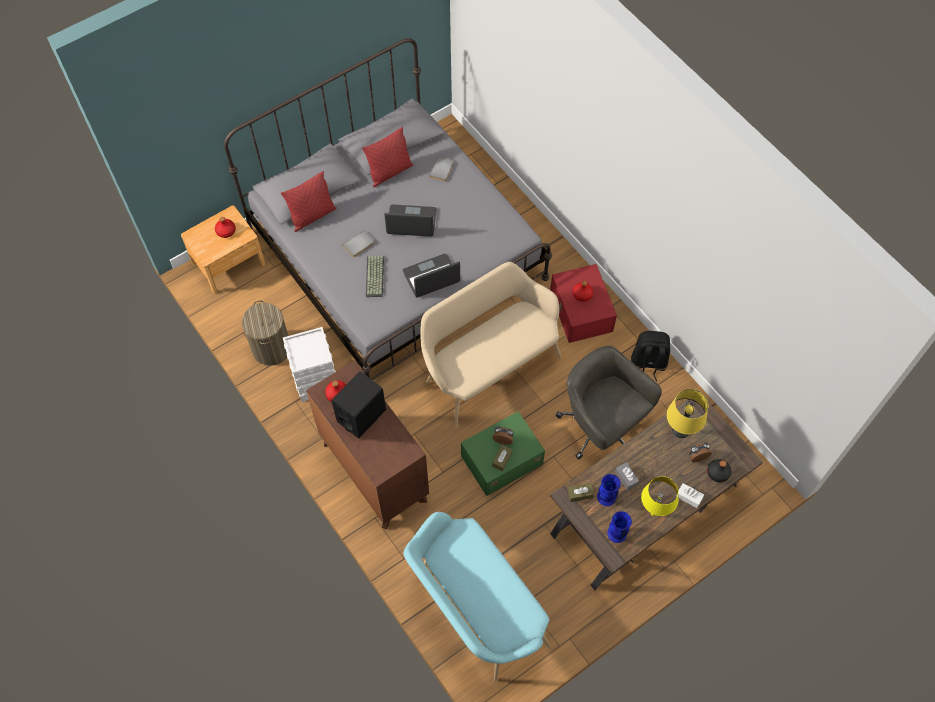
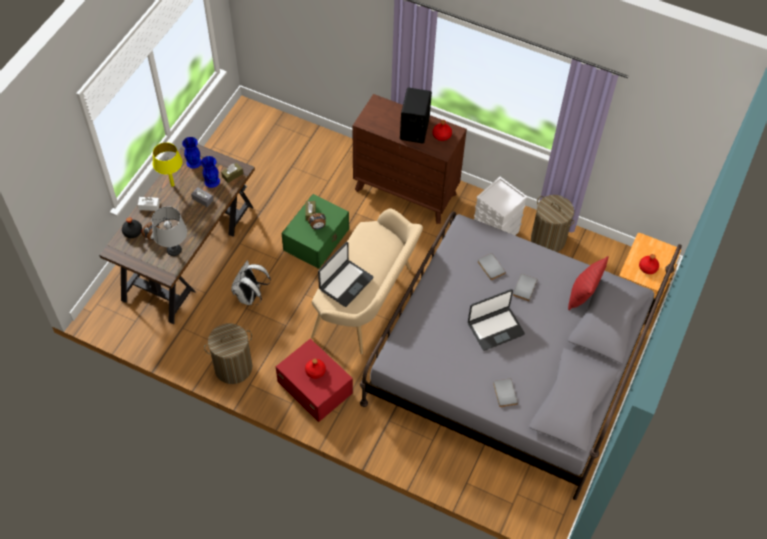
camera: 150 degrees right, 5 degrees down
(375, 277) = (490, 267): keyboard -> grey book
(390, 172) = (549, 367): red pillow -> none
(431, 277) = (444, 288): laptop -> laptop (345, 283)
(475, 610) = (281, 142): turquoise bench -> none
(600, 427) = (250, 297): grey office chair -> white backpack
(648, 363) = (233, 367): black backpack -> laundry basket
(681, 430) = (173, 250): yellow table lamp -> grey table lamp

